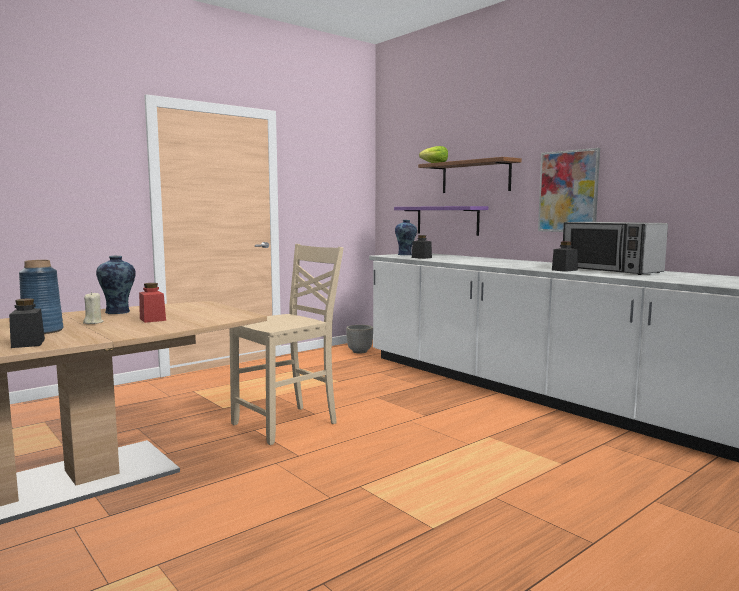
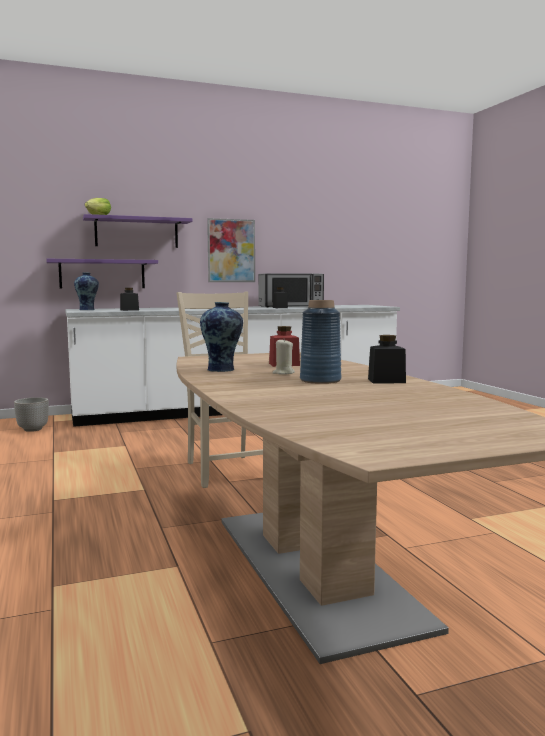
camera: 70 degrees left, 0 degrees up
(475, 177) = (136, 232): brown shelf -> purple shelf

